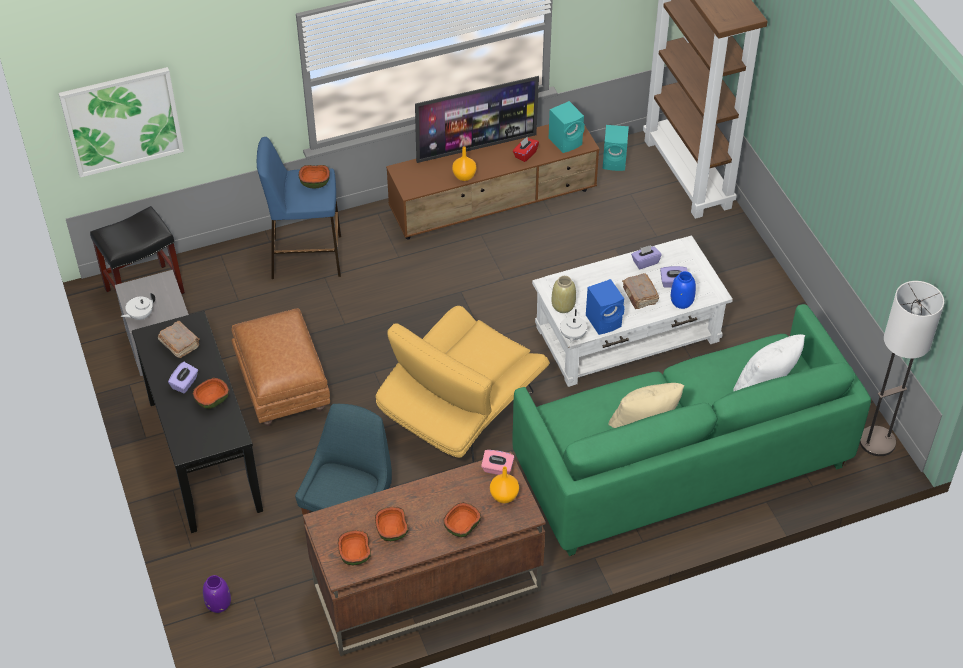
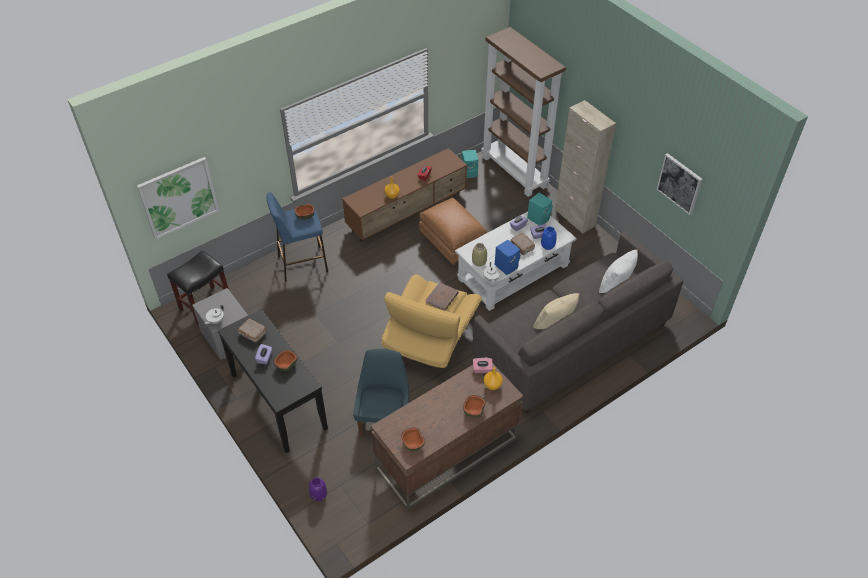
camera: 15 degrees left, 0 degrees up
(282, 386) = (314, 347): brown ottoman -> brown ottoman (451, 244)
(392, 531) = (431, 423): bowl -> none
(476, 147) = (393, 177): television -> none
(487, 350) = (442, 298): none -> brown book
(566, 141) = (446, 164): turquoise speaker -> turquoise speaker (539, 218)
(681, 463) = (572, 342): green sofa -> grey sofa
(759, 267) = (575, 218): none -> beige cabinet
(877, 442) = (678, 306): floor lamp -> none
(896, 242) = (680, 183): none -> picture

